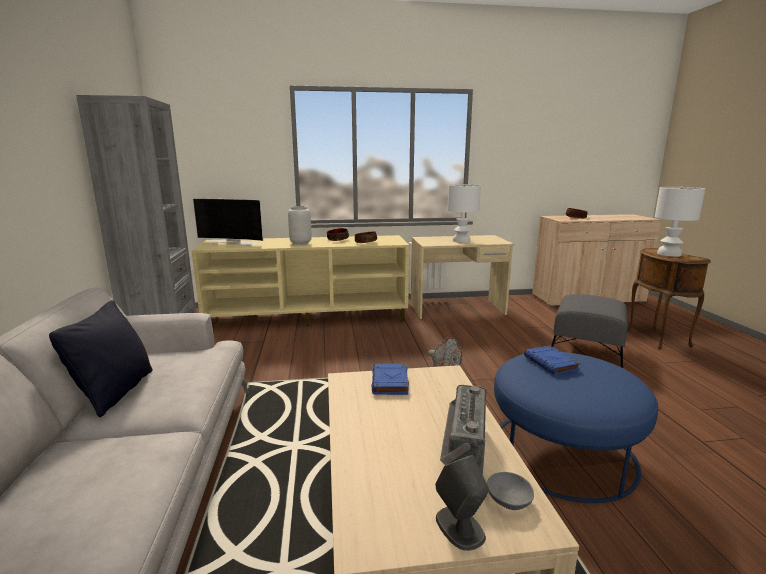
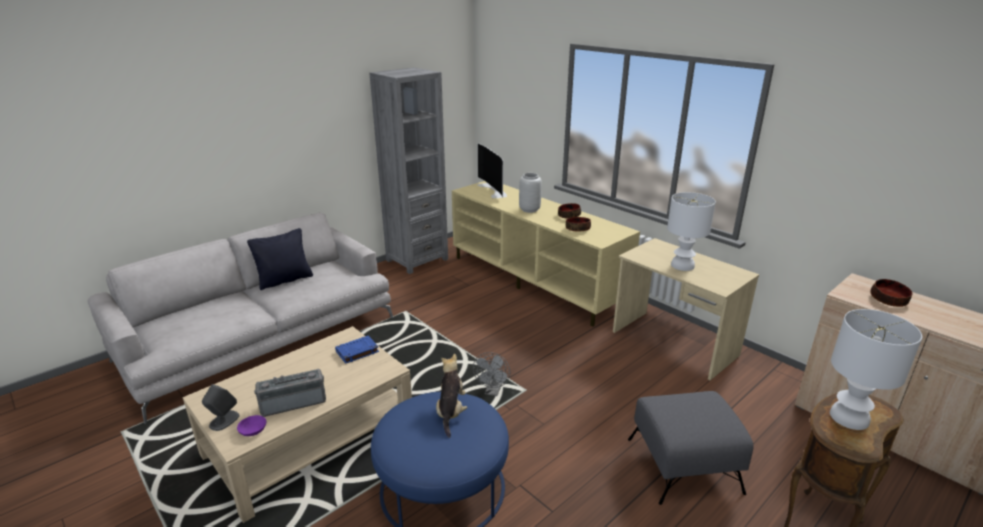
camera: 55 degrees right, 10 degrees up
(510, 500) = (253, 431): grey bowl -> purple bowl
(551, 364) = (451, 411): blue book -> plush toy

